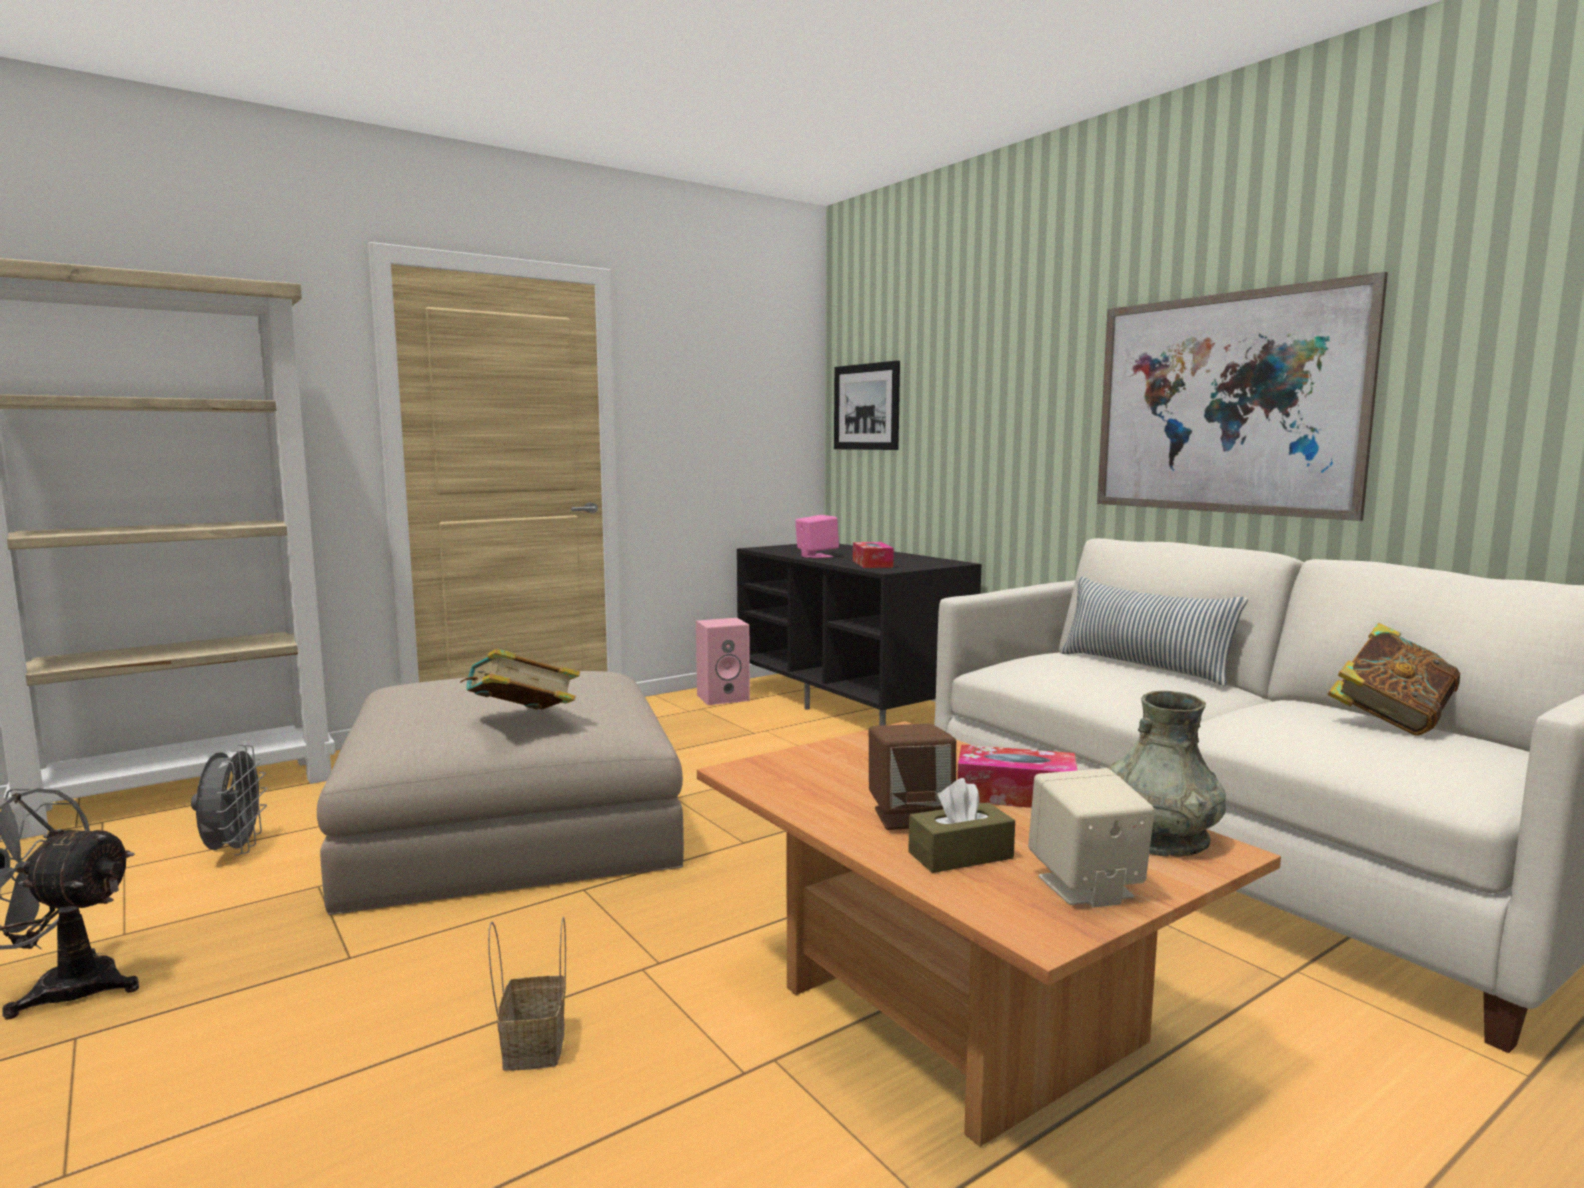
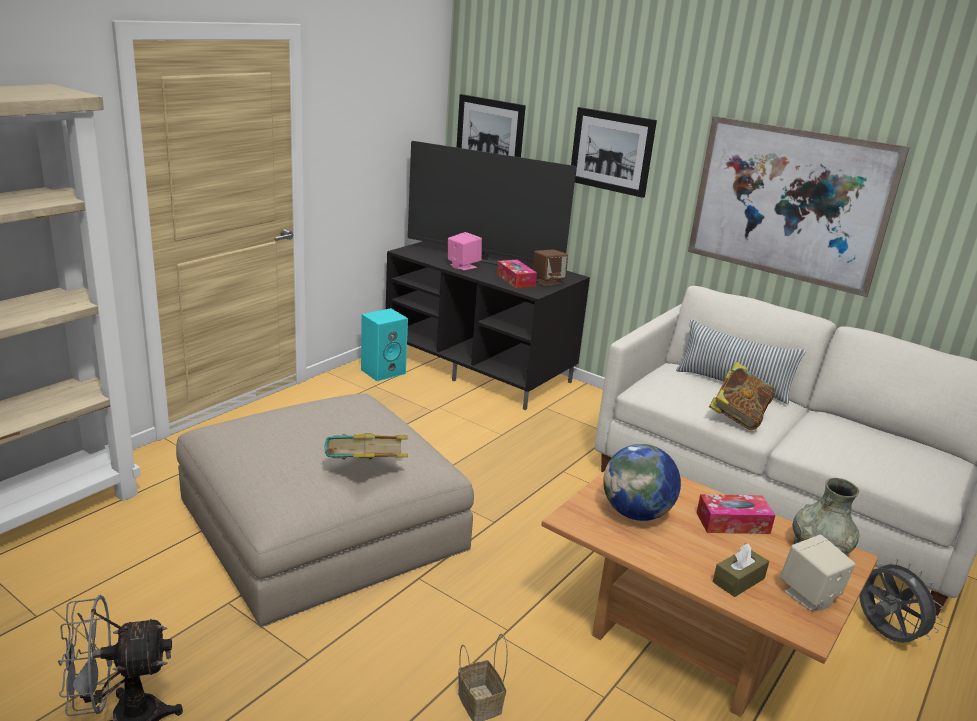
camera: 20 degrees left, 15 degrees up
(234, 850) = (127, 579): grey fan -> grey fan (884, 635)
(724, 697) = (383, 371): pink speaker -> turquoise speaker
(849, 553) = (483, 260): none -> television
(855, 773) = (636, 513): none -> globe
(909, 817) = (692, 551): brown speaker -> brown speaker (547, 282)
(995, 391) = (611, 151): none -> picture
(1391, 721) = (886, 436): book -> book (737, 417)

